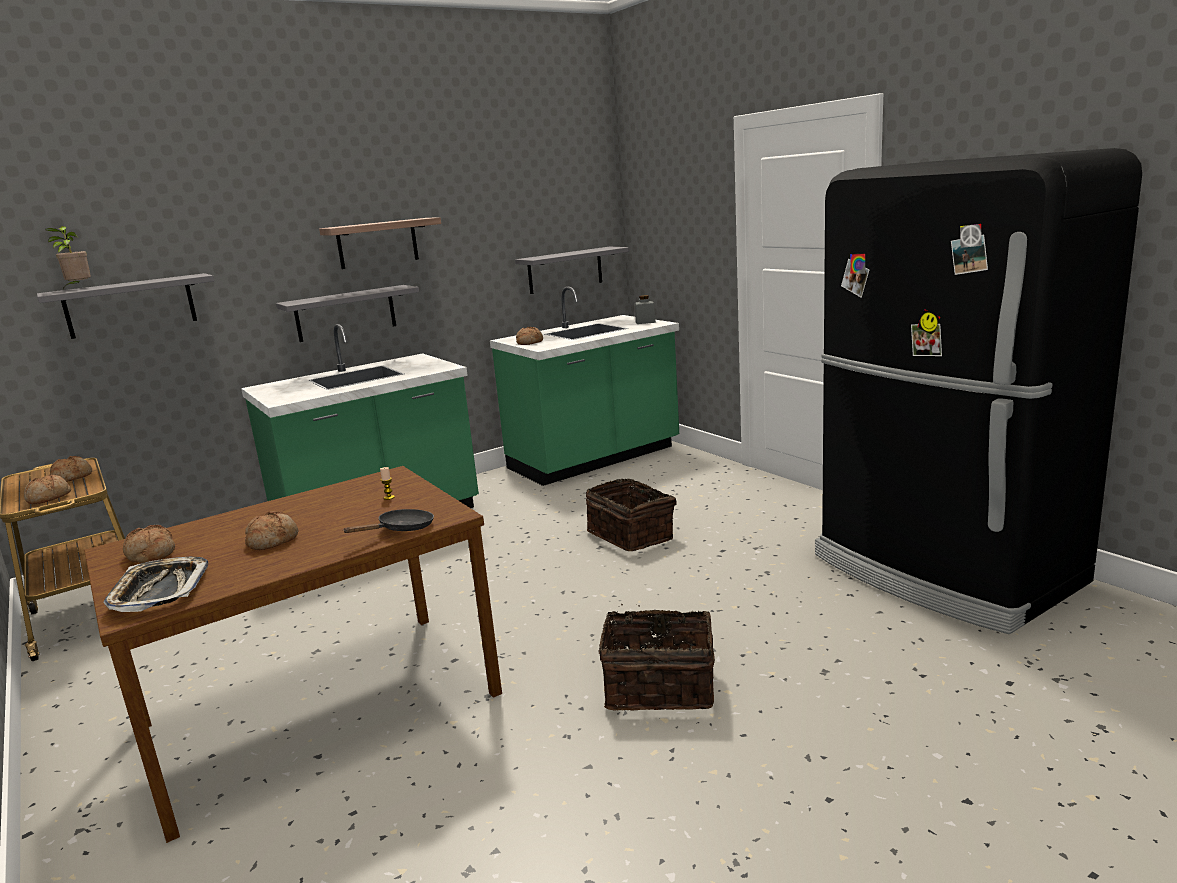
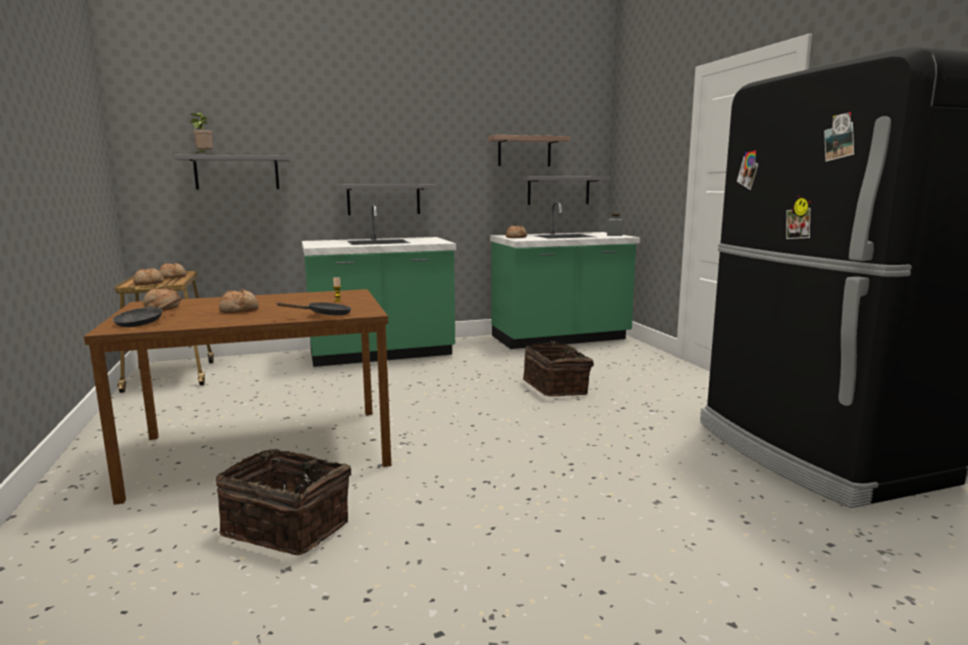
camera: 15 degrees right, 5 degrees down
(160, 591) = (143, 322): tray -> black frying pan
(377, 243) = (413, 151): shelf -> shelf (524, 151)
(660, 686) = (512, 484): basket -> basket (289, 527)

